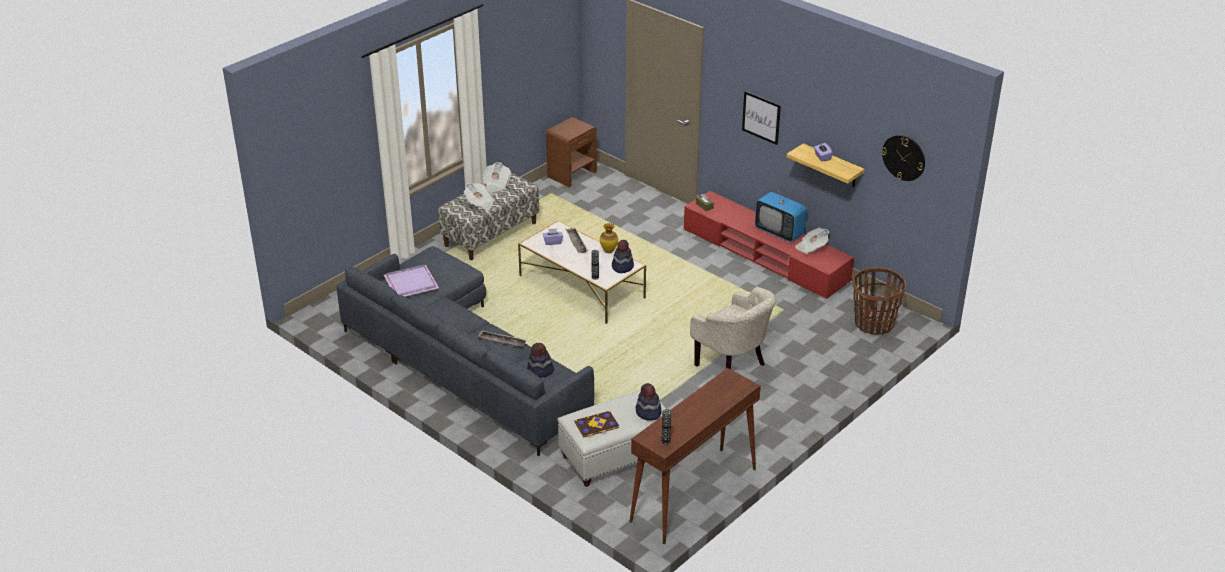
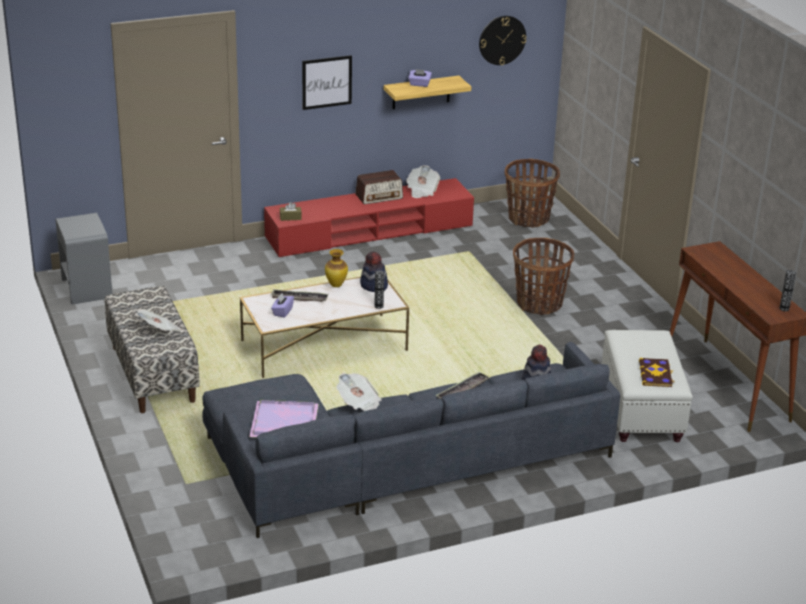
camera: 65 degrees left, 5 degrees down
(496, 185) = (130, 310): newspaper -> newspaper (359, 404)
(572, 174) = (86, 288): brown nightstand -> grey nightstand
(648, 413) = (652, 340): hat -> none
(733, 366) = (539, 304): beige armchair -> basket
(779, 232) = (379, 197): television -> radio

